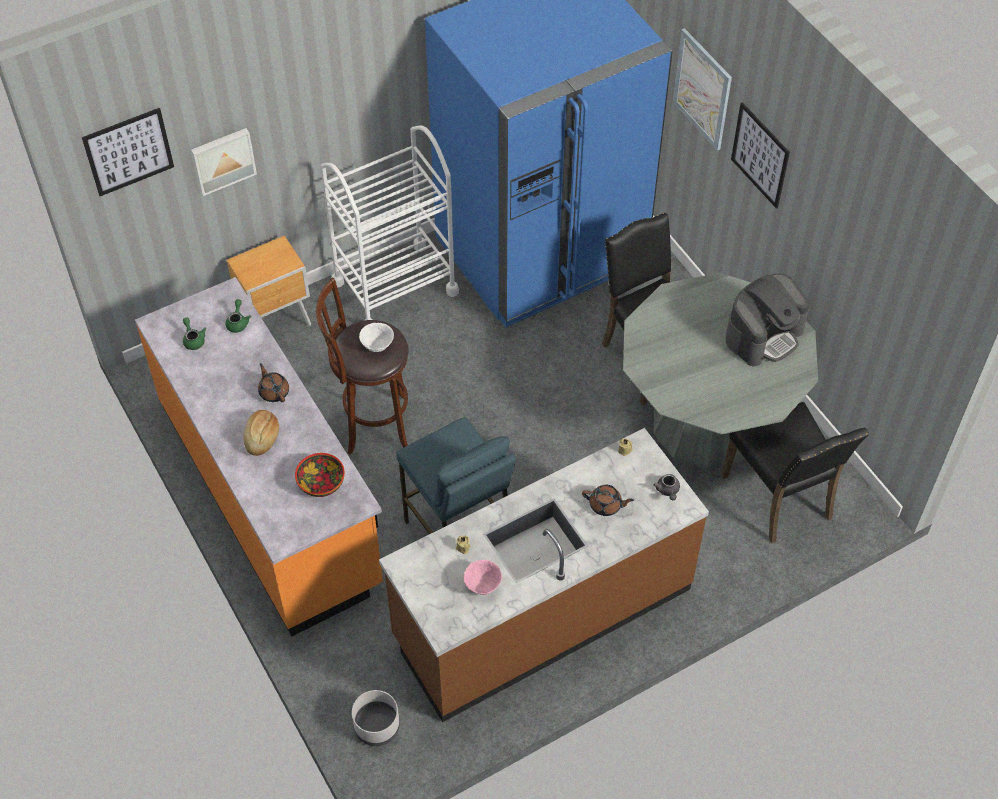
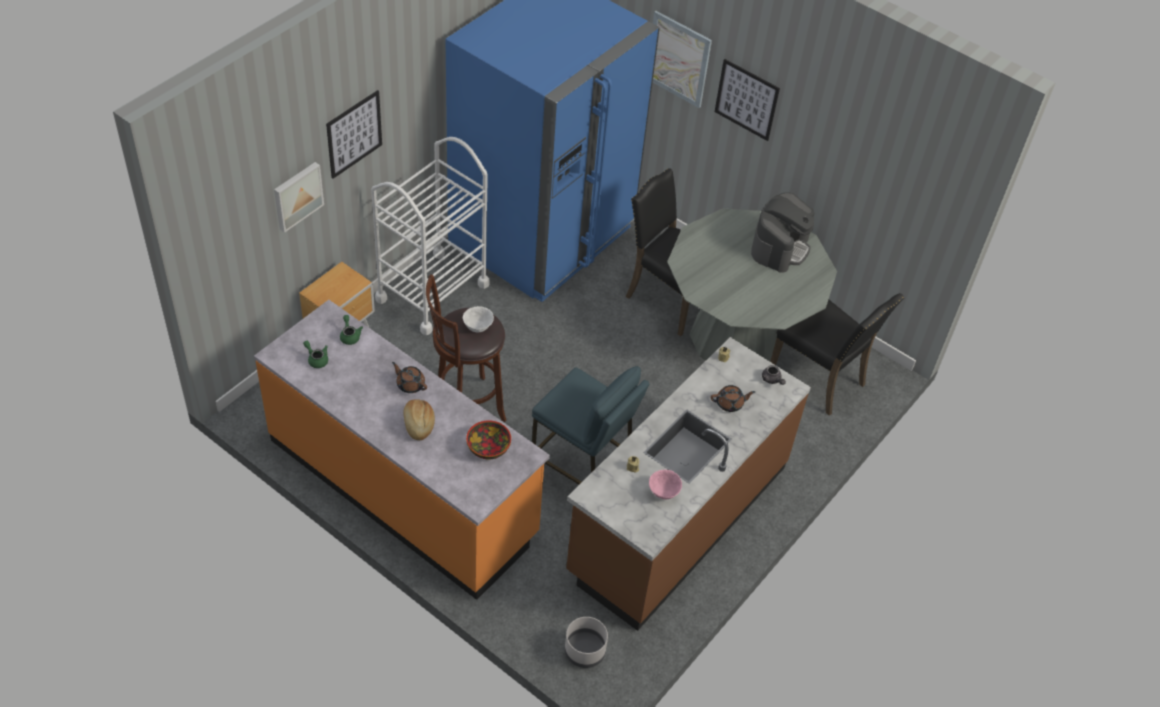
camera: 25 degrees left, 5 degrees down
(128, 151) = (227, 198): picture -> picture (354, 134)

